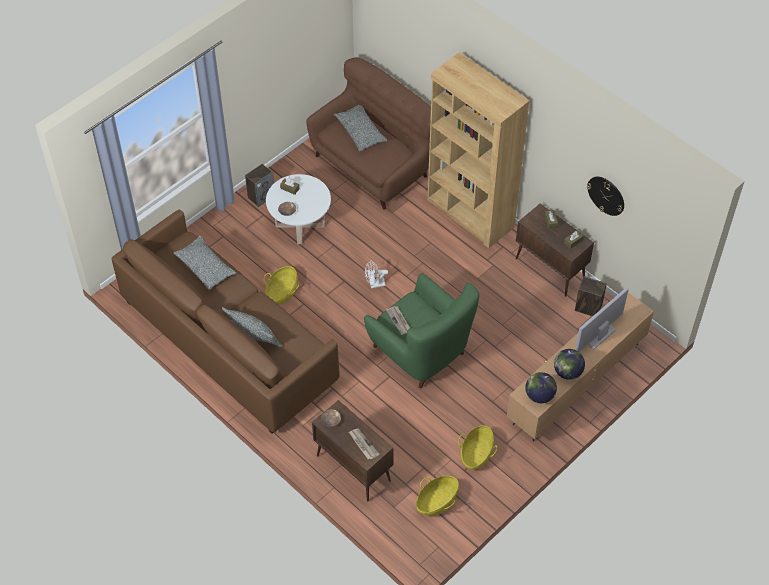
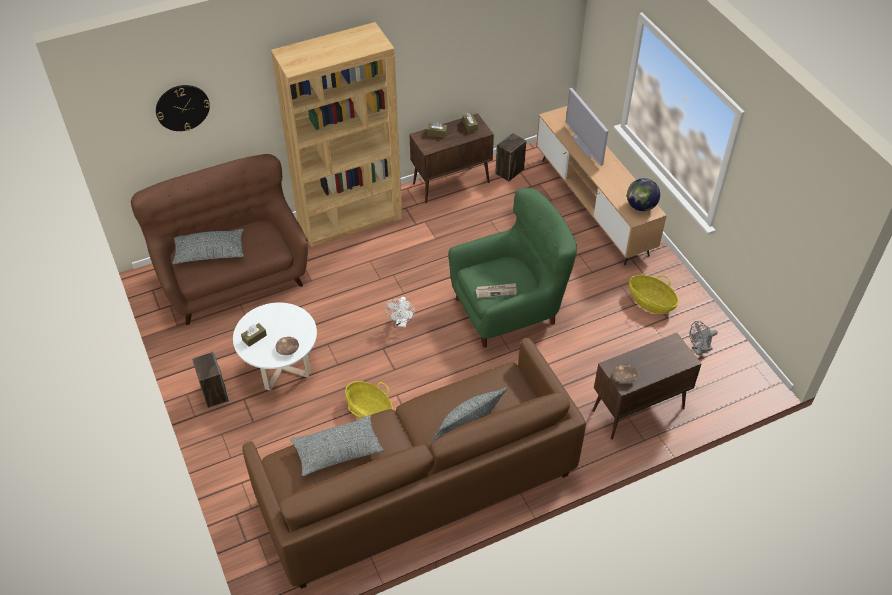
camera: 70 degrees left, 5 degrees down
(363, 444) = (665, 357): newspaper -> none
(437, 501) = (699, 350): basket -> grey fan
(567, 372) = (620, 179): globe -> none
(606, 195) = (480, 47): wall clock -> wall clock (182, 107)

